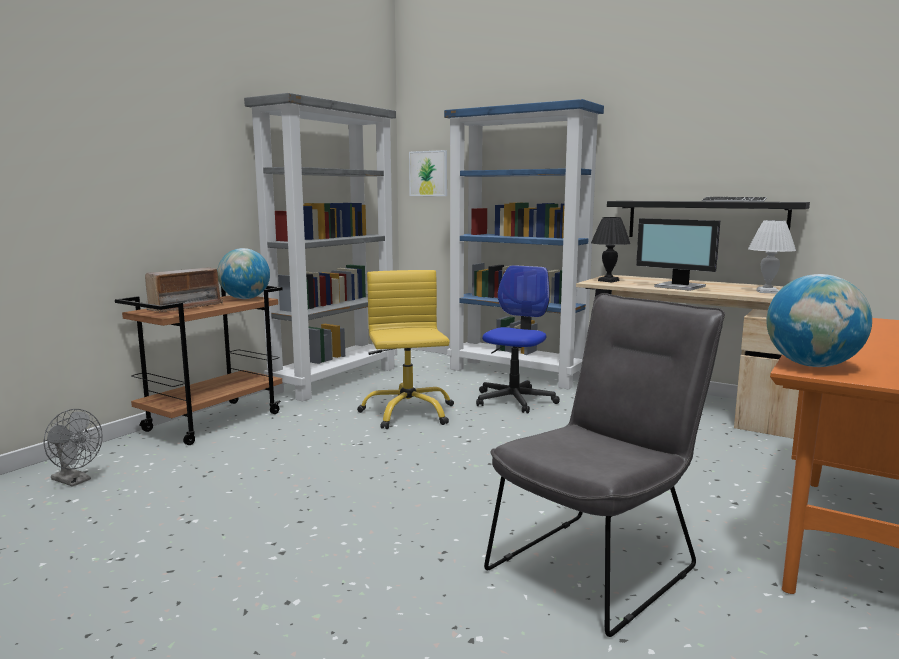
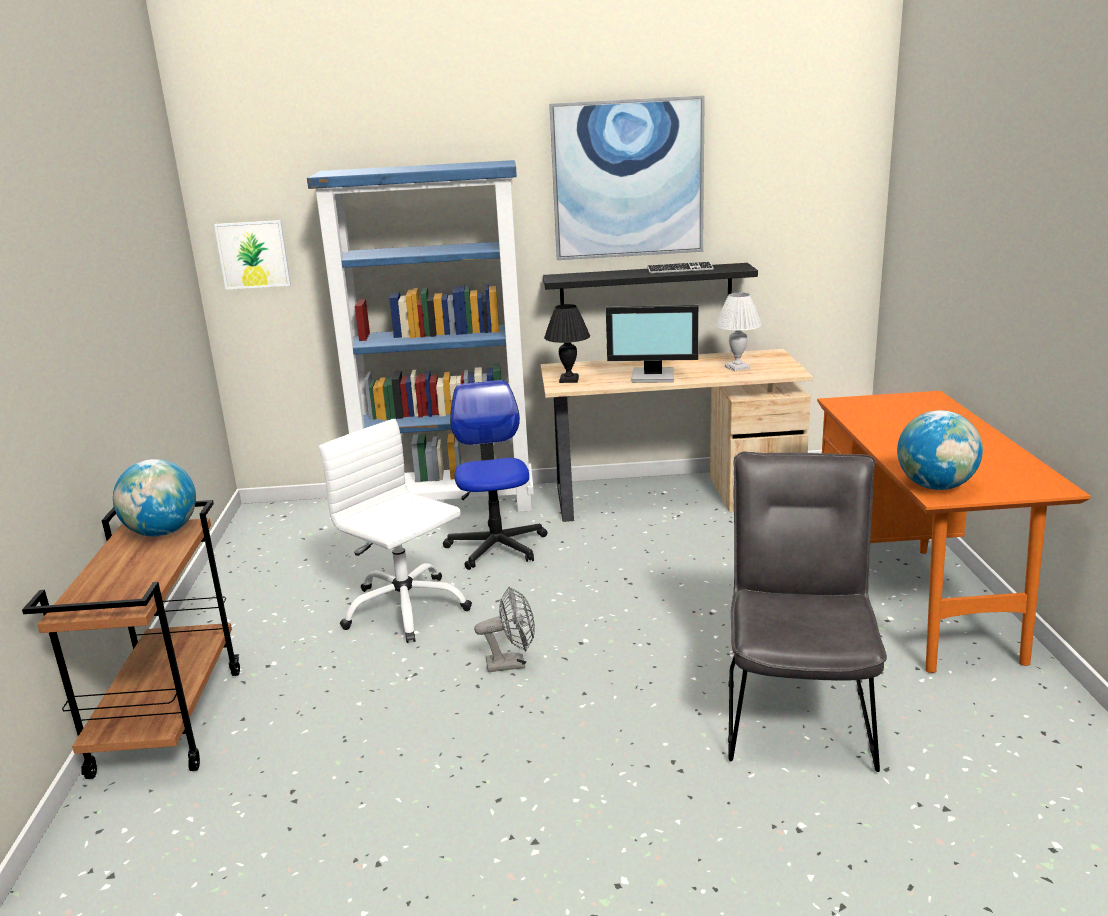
camera: 35 degrees left, 10 degrees up
(75, 481) = (124, 894): grey fan -> grey fan (512, 663)
(185, 307) = (118, 581): radio -> none
(335, 379) = (234, 589): grey bookcase -> none
(407, 413) = (404, 609): yellow office chair -> white office chair
(698, 122) = (628, 179): none -> picture

